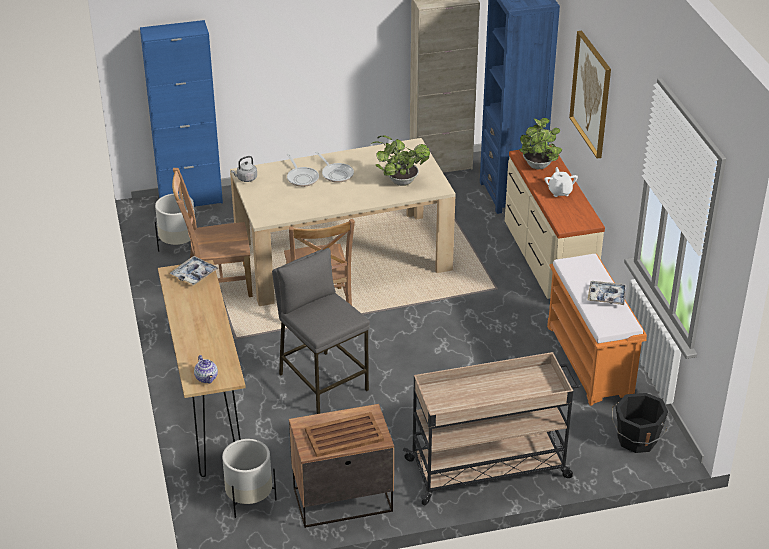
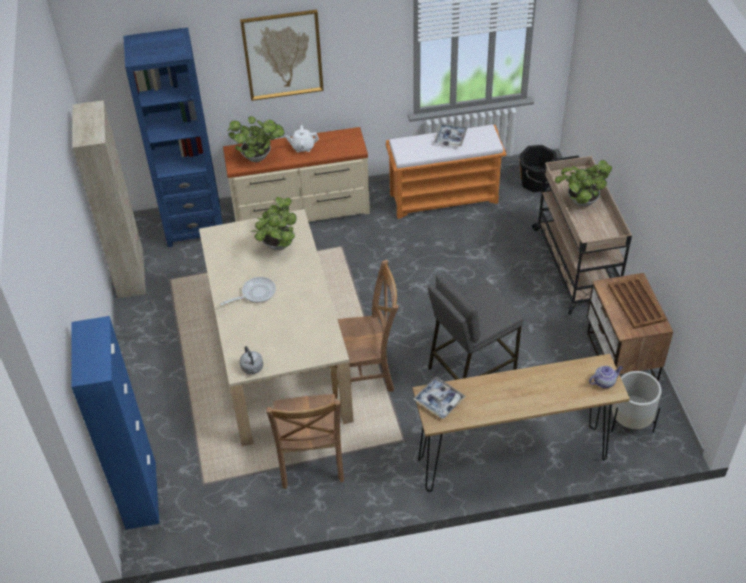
camera: 85 degrees left, 10 degrees up
(178, 246) = (233, 501): white planter -> none
(302, 178) = (258, 321): frying pan -> none
(498, 388) = (580, 202): none -> potted plant

